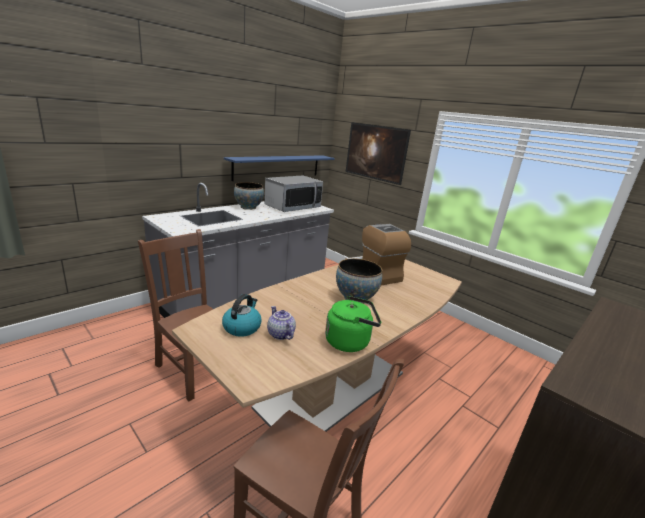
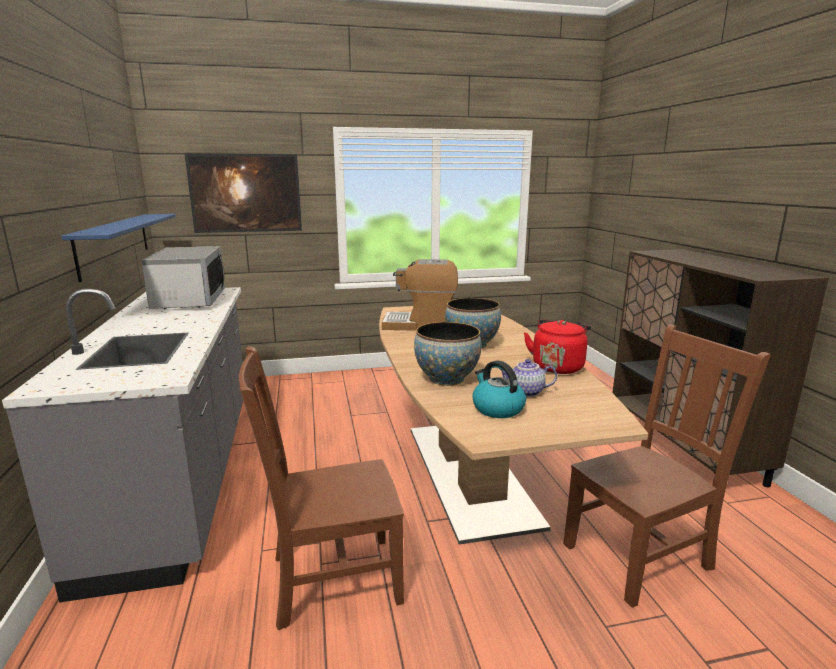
camera: 55 degrees left, 5 degrees down
(248, 207) = (136, 321): bowl -> bowl (446, 379)
(350, 341) = (558, 366): green kettle -> red kettle

